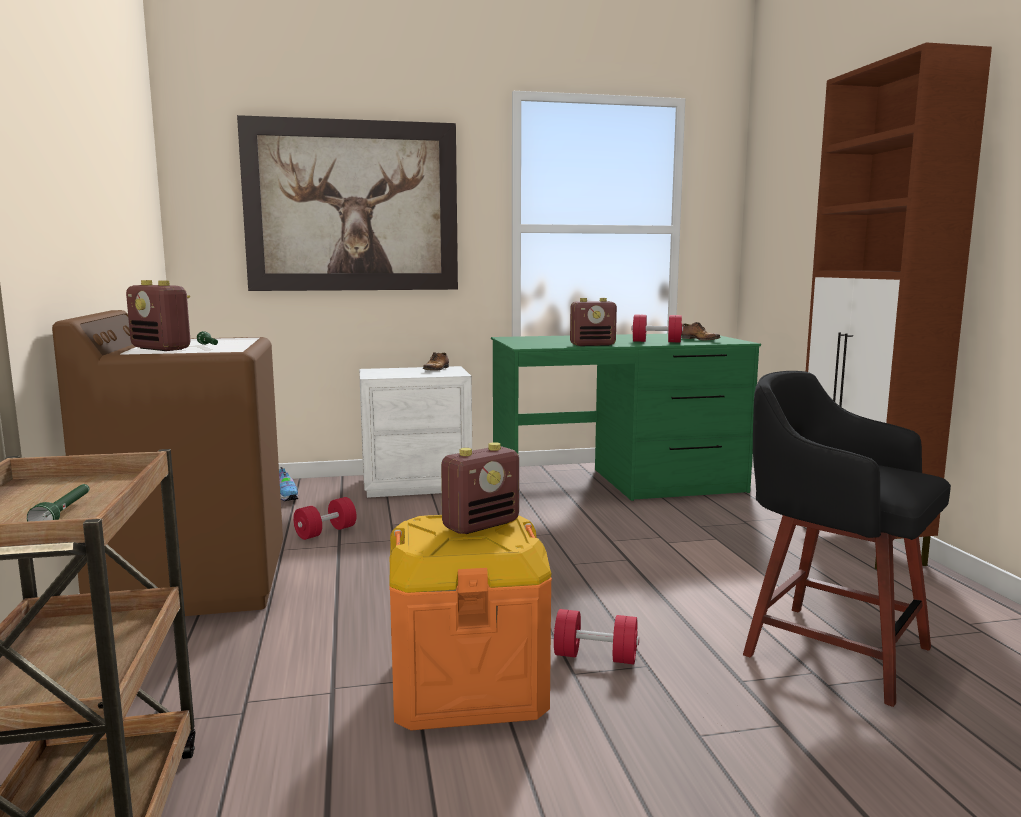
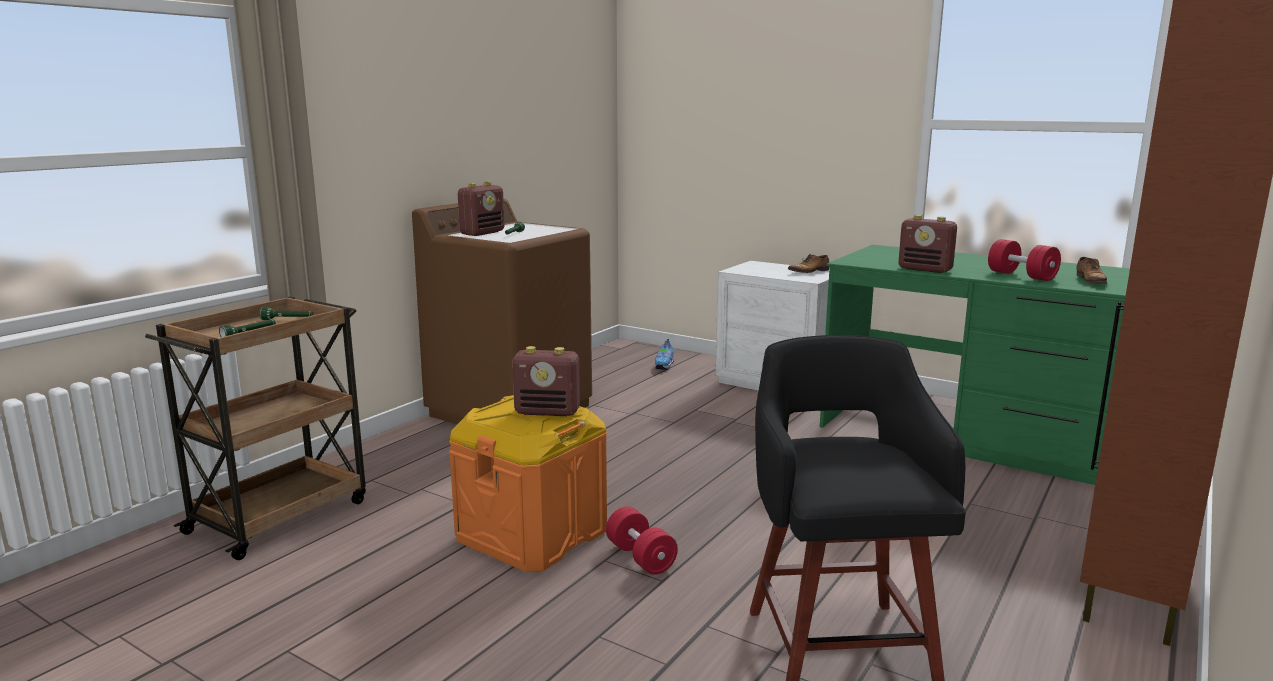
camera: 45 degrees right, 5 degrees up
(67, 487) = (288, 320): none -> green flashlight
(162, 349) = (482, 233): radio -> radio turned 135 degrees counterclockwise
(325, 532) = (640, 401): red dumbbell -> none
(352, 206) = (761, 101): picture -> none

